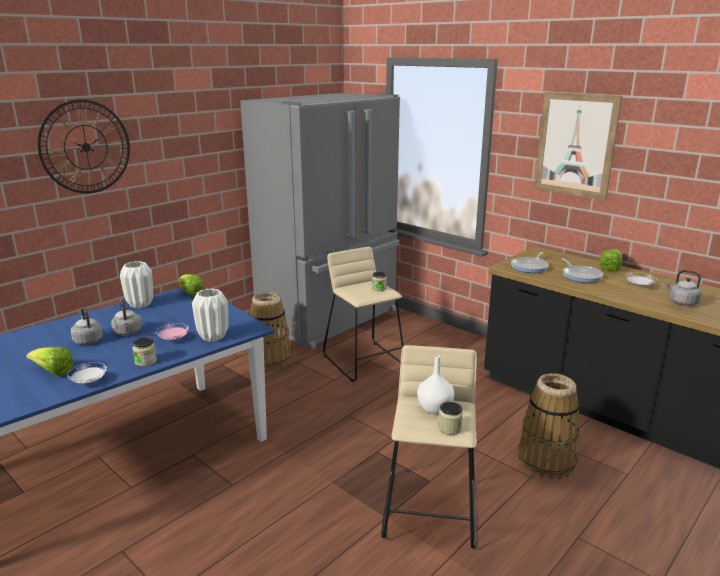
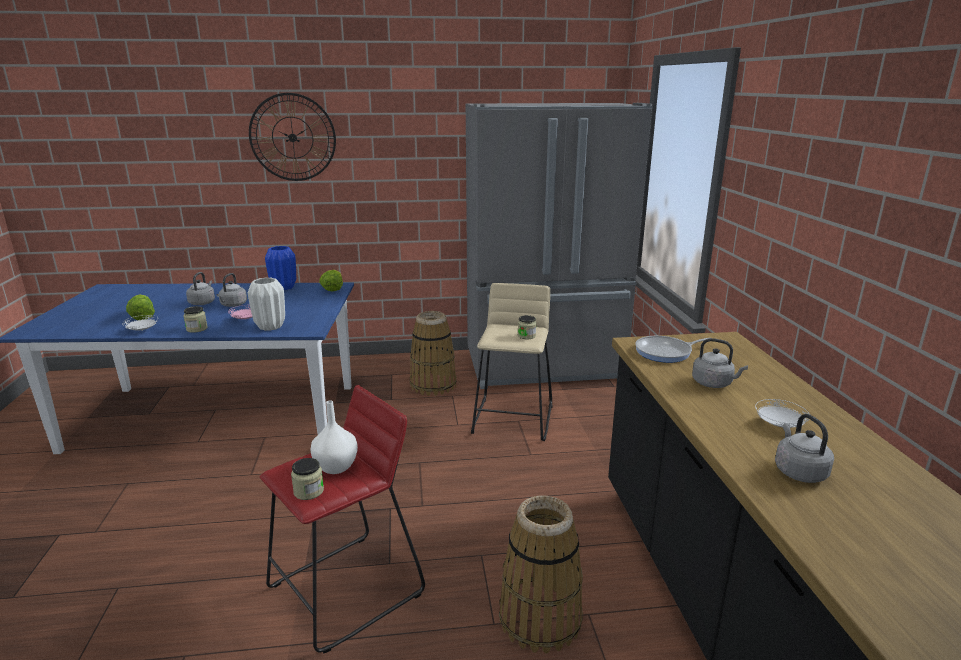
camera: 40 degrees right, 0 degrees up
(140, 304) = (284, 287): white vase -> blue vase
(431, 510) = (346, 590): beige stool -> red stool
(575, 145) = (799, 181): picture -> none
(581, 276) = (714, 383): frying pan -> grey kettle
(610, 268) = (788, 389): lettuce -> none

